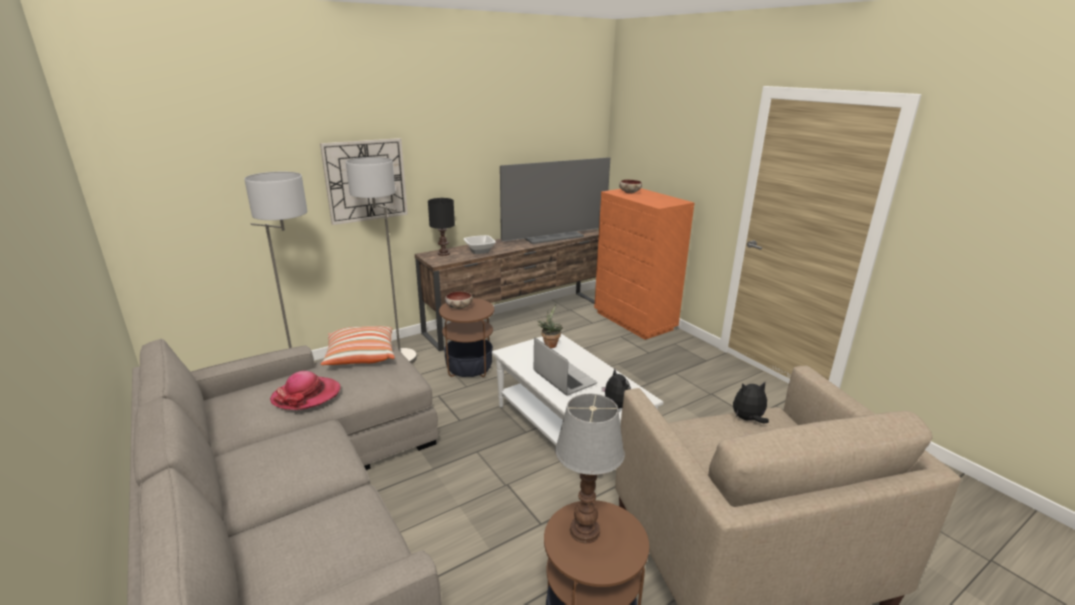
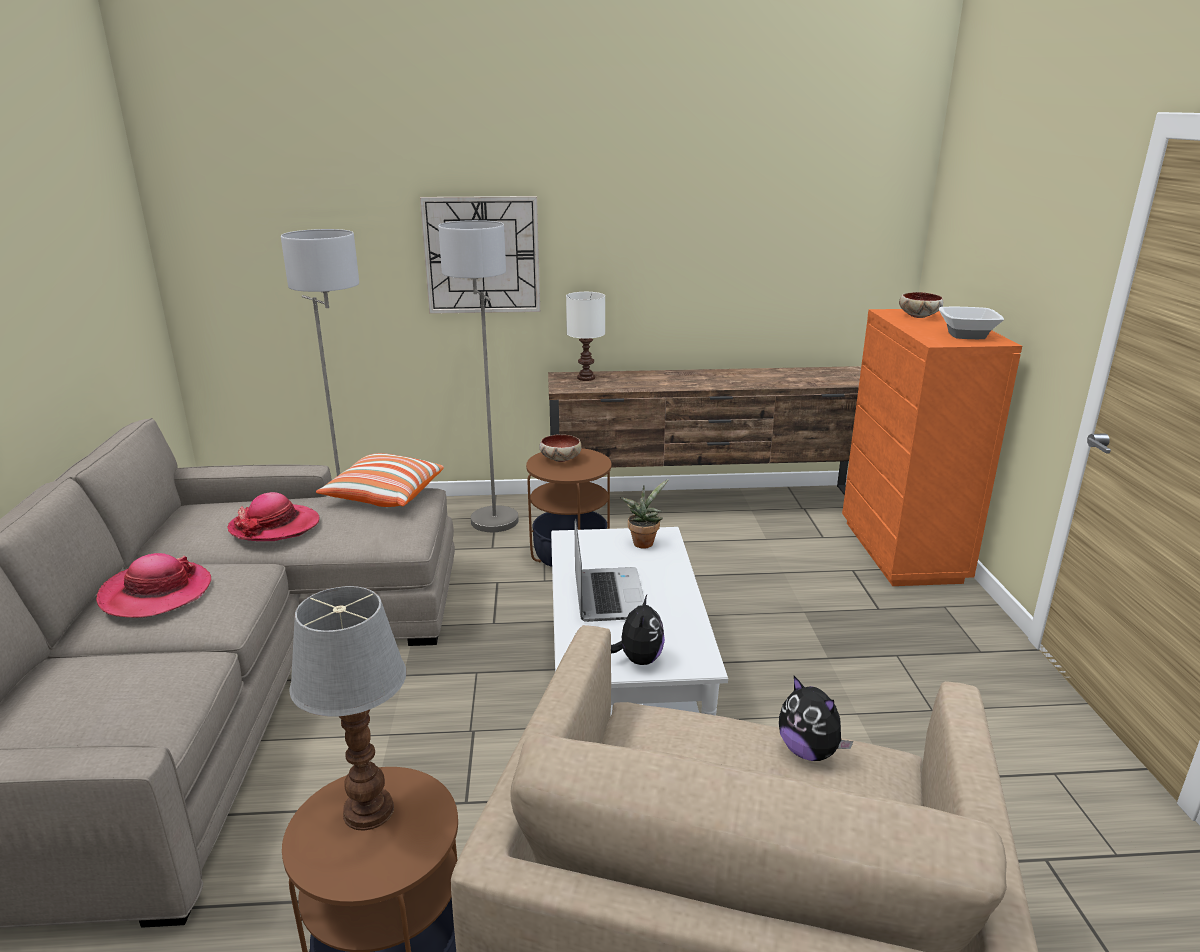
camera: 30 degrees right, 0 degrees up
(273, 464) = (156, 593): none -> hat
(443, 254) = (585, 378): black table lamp -> white table lamp
(480, 251) = (641, 382): bowl -> bowl (967, 335)
(552, 236) = (782, 378): television -> none
(748, 419) = (809, 751): plush toy -> plush toy turned 150 degrees counterclockwise

